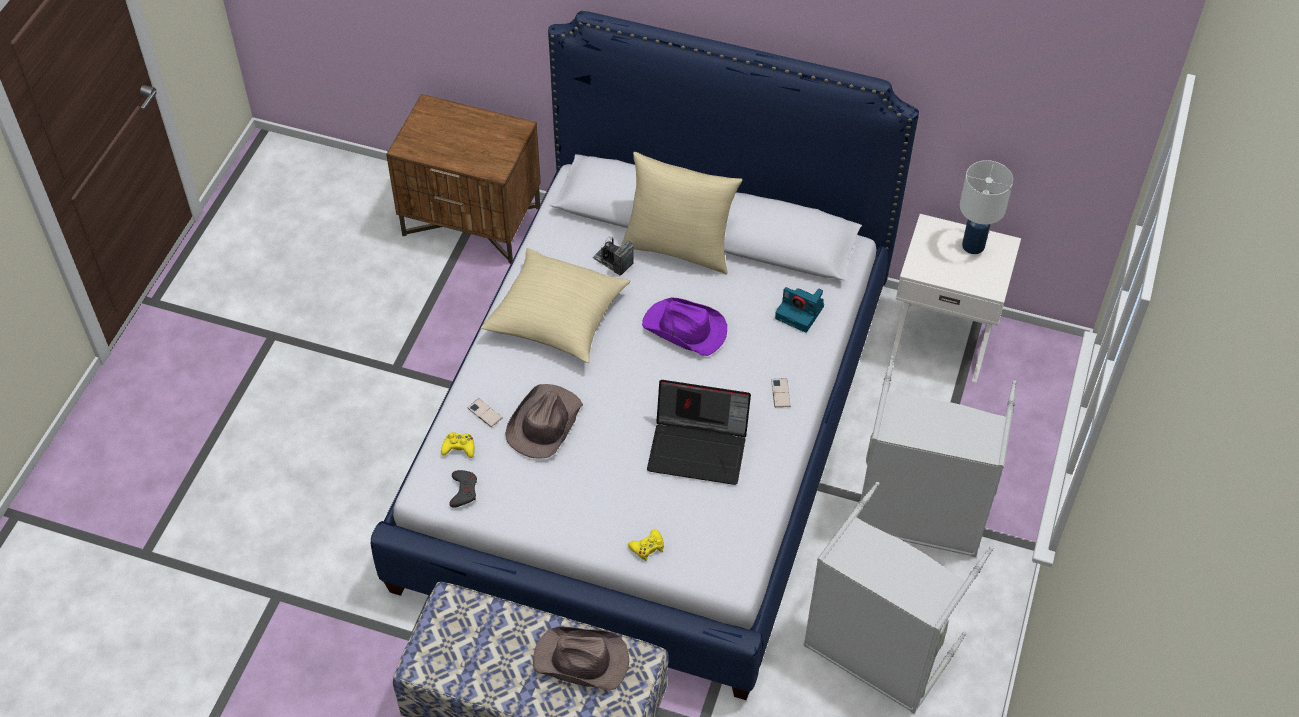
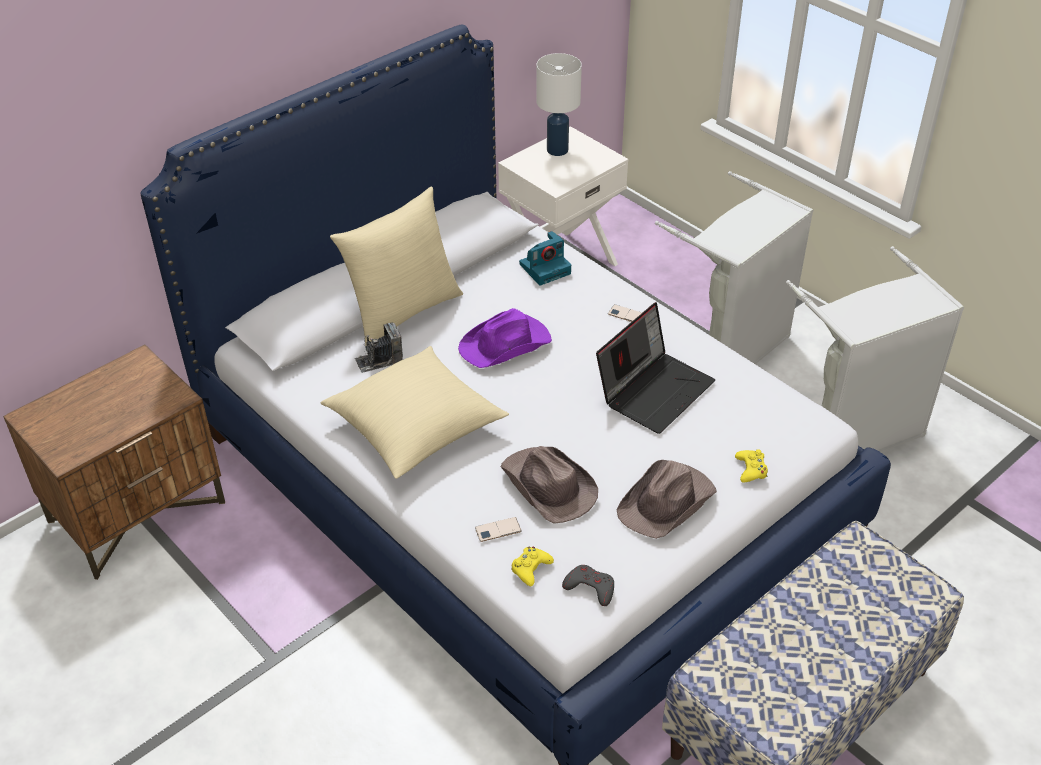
camera: 60 degrees left, 10 degrees down
(582, 661) = (840, 589): brown hat -> brown hat (667, 502)

